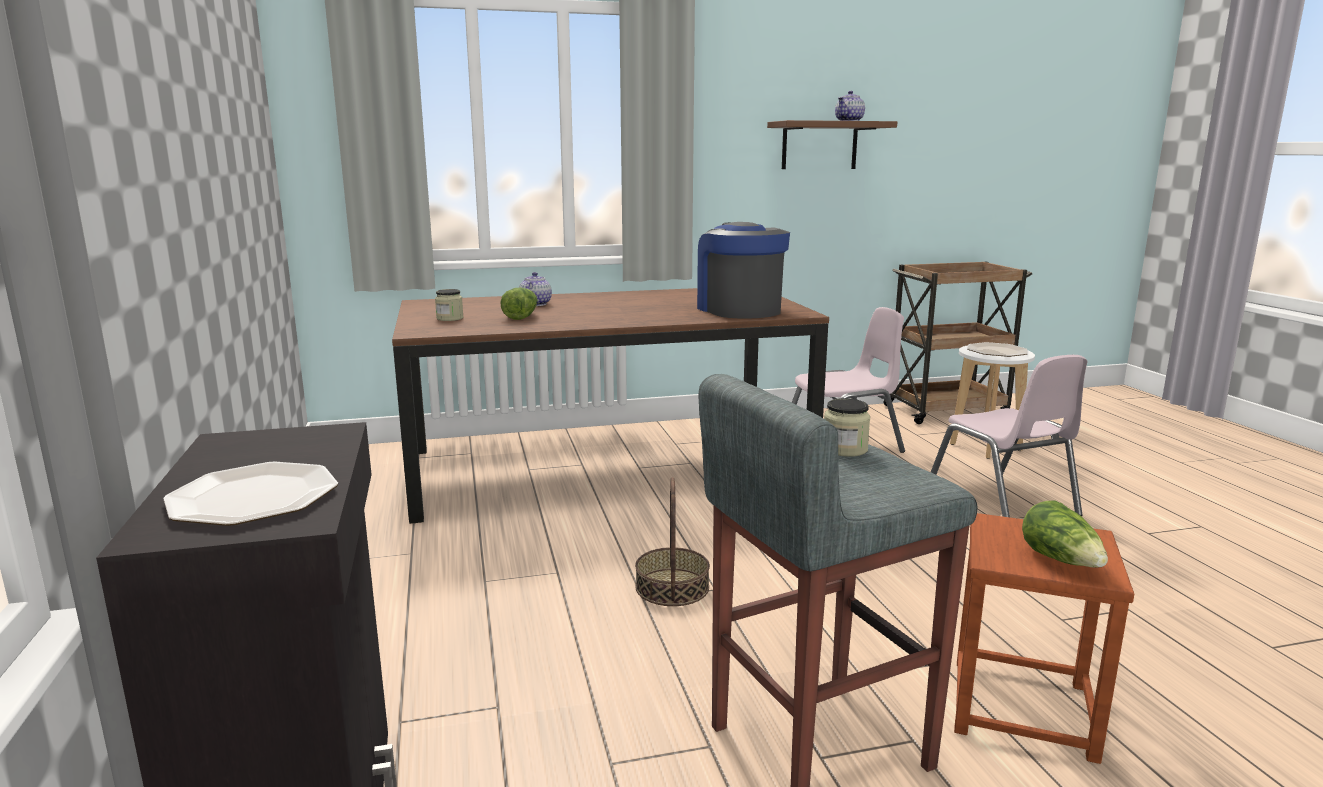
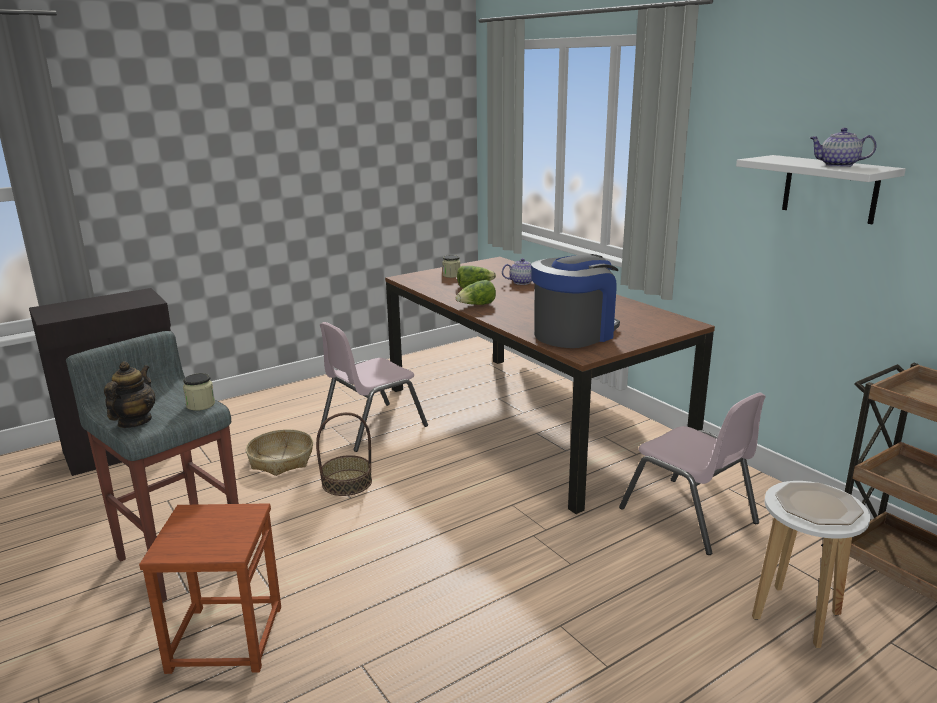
camera: 70 degrees right, 5 degrees up
(254, 497) = (74, 309): plate -> none
(558, 633) = (281, 460): none -> basket
(819, 145) = (830, 189): brown shelf -> white shelf
(897, 487) = (134, 421): none -> teapot
(1002, 501) = (617, 630): pink chair -> pink chair (372, 427)
(1062, 561) = (186, 537): lettuce -> lettuce (476, 305)

